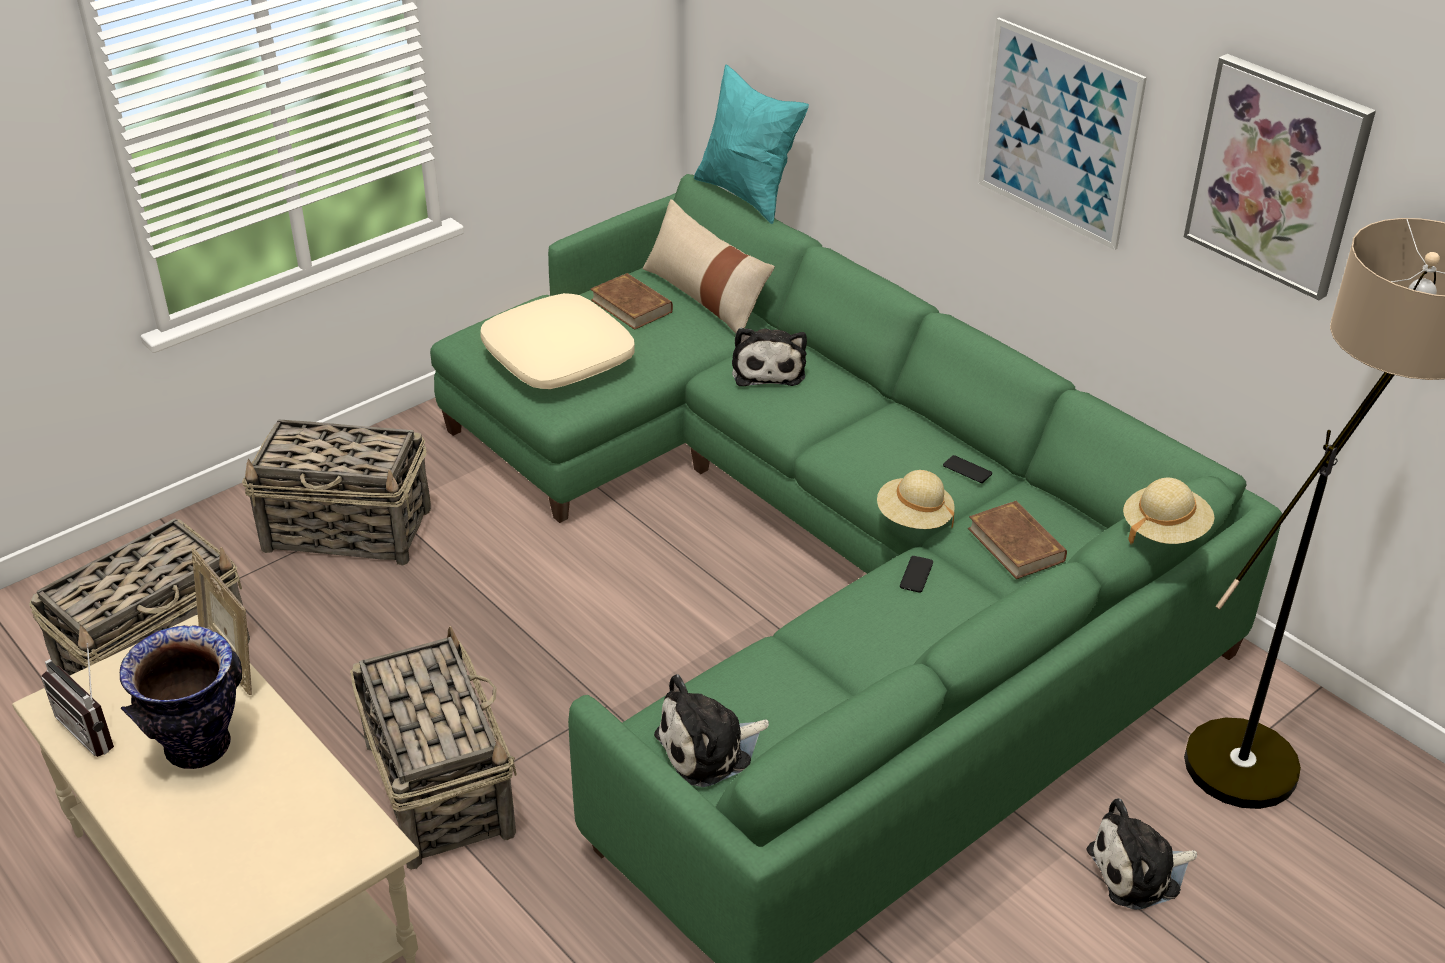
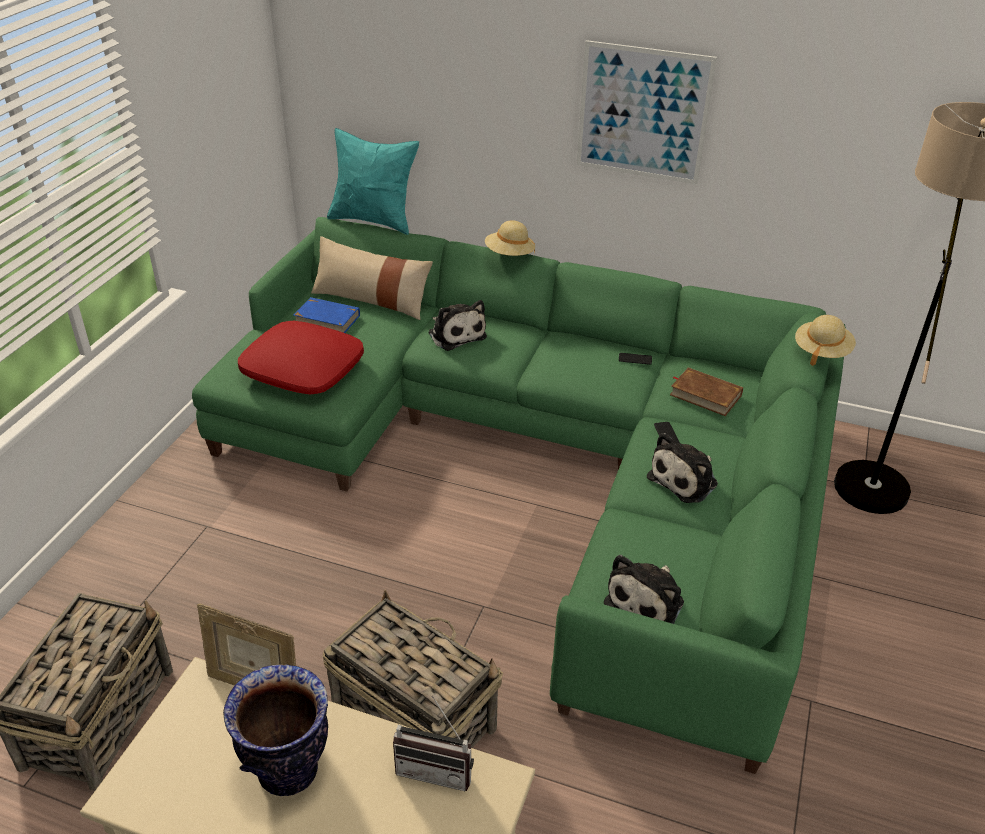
camera: 30 degrees left, 0 degrees up
(95, 728) = (180, 797): radio -> radio (437, 768)
(349, 530) = (189, 553): basket -> none
(559, 357) = (303, 369): beige pillow -> red pillow
(631, 306) = (327, 319): brown book -> blue book
(914, 519) = (630, 400): beige hat -> beige hat (509, 255)
(1139, 871) = (876, 574): plush toy -> plush toy (685, 479)
(1277, 175) = (827, 102): picture -> none

